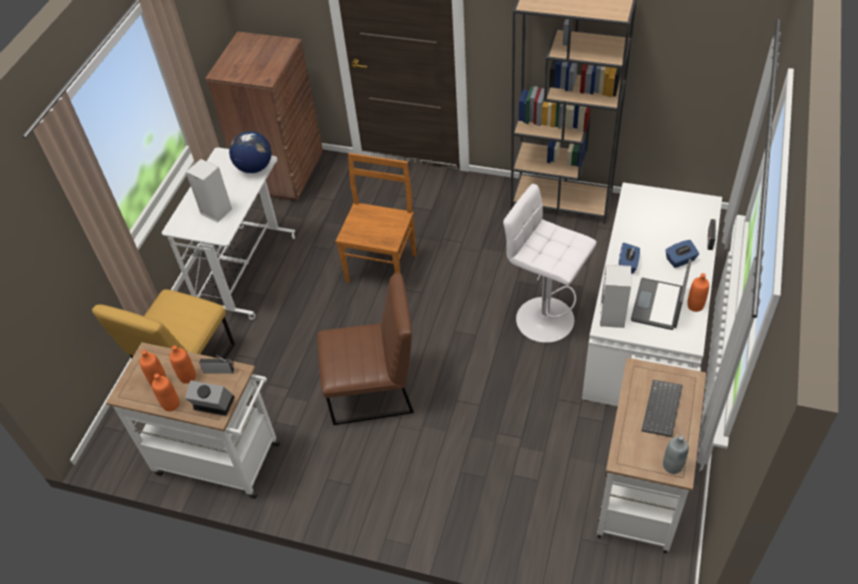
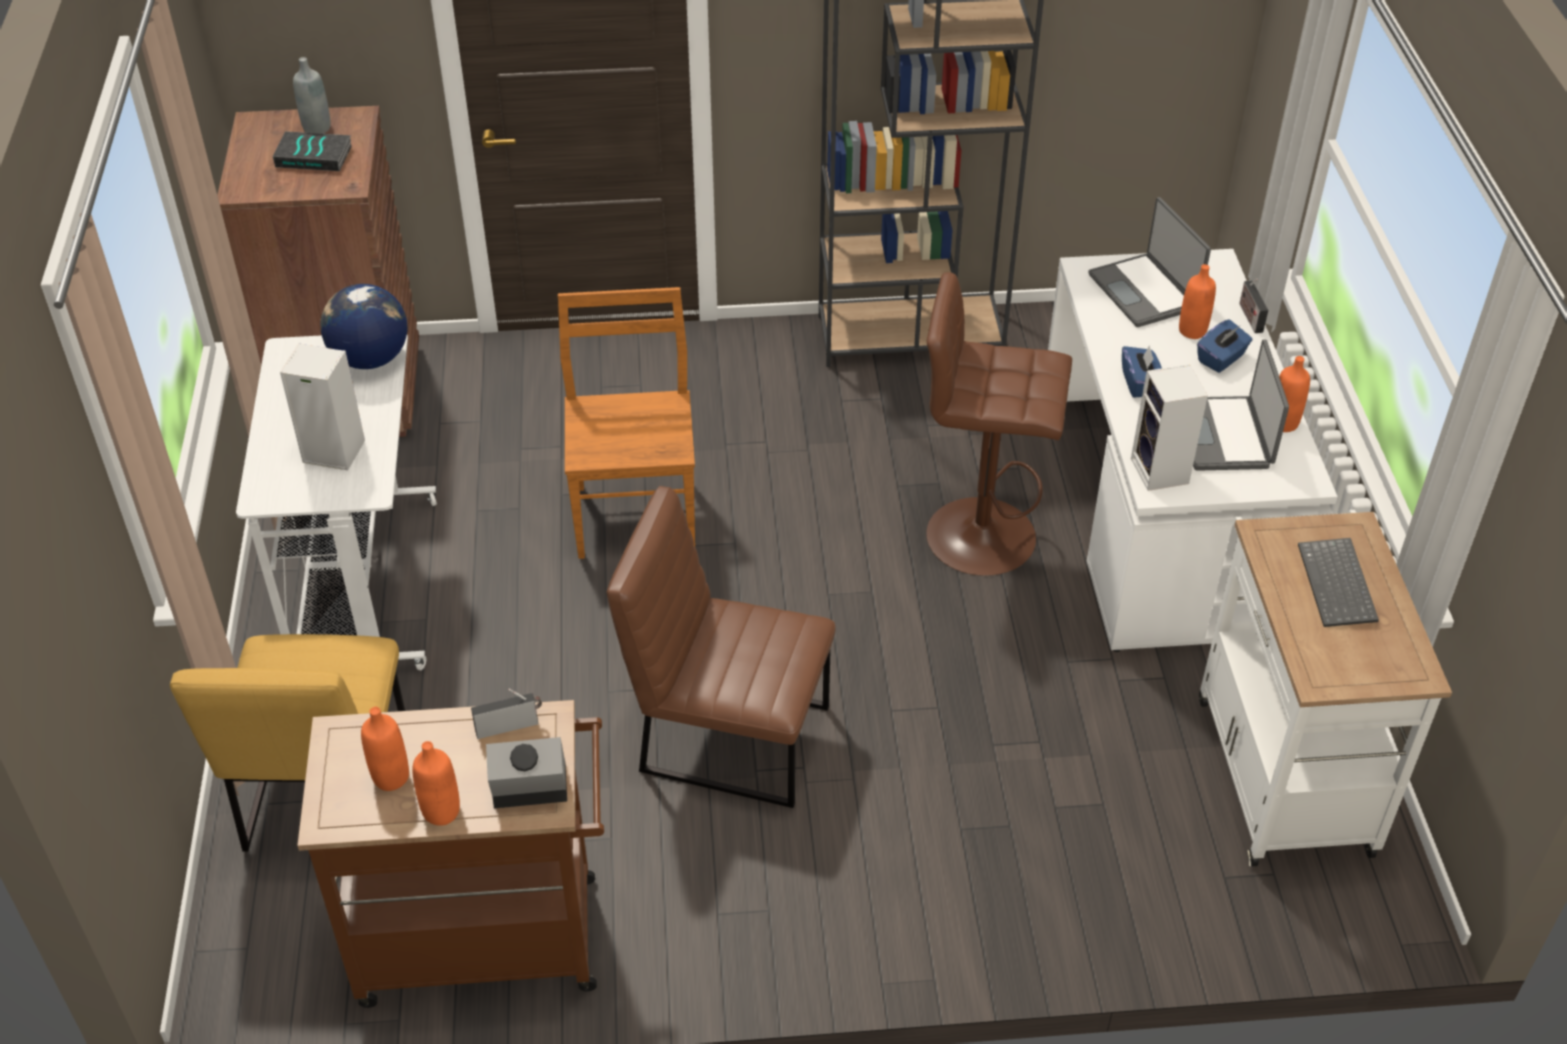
camera: 25 degrees left, 5 degrees down
(187, 376) = (448, 753): orange bottle -> orange bottle (1192, 331)
(221, 460) = (488, 941): white cart -> brown cart
(259, 61) = (315, 156): none -> book
(373, 391) = (729, 736): brown chair -> brown chair turned 135 degrees counterclockwise
(544, 319) = (979, 535): white stool -> brown stool
(658, 211) = (1144, 291): none -> laptop
(672, 466) = (1402, 666): grey bottle -> grey bottle (317, 128)

